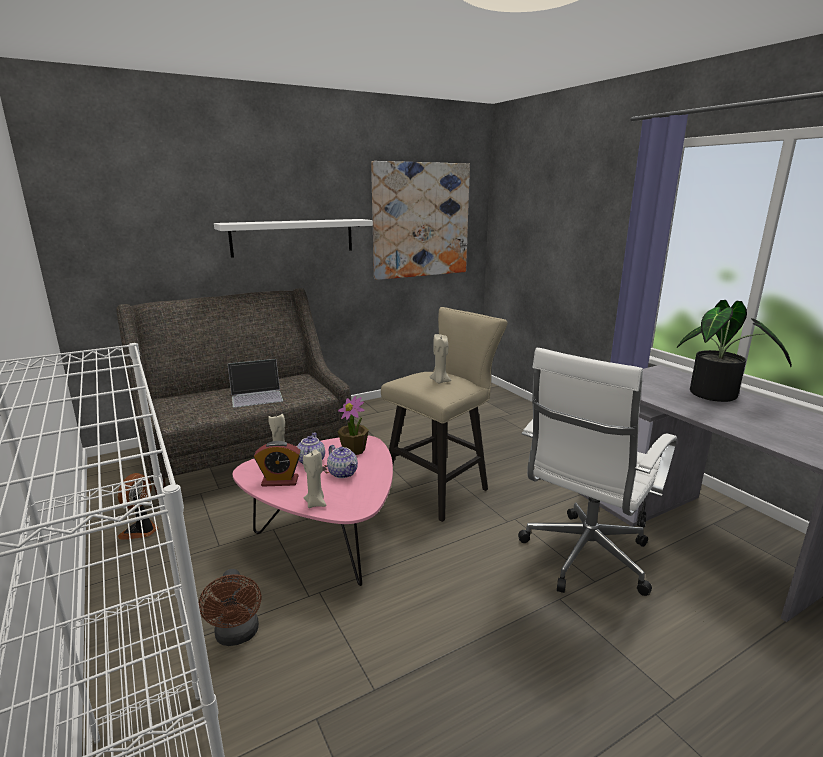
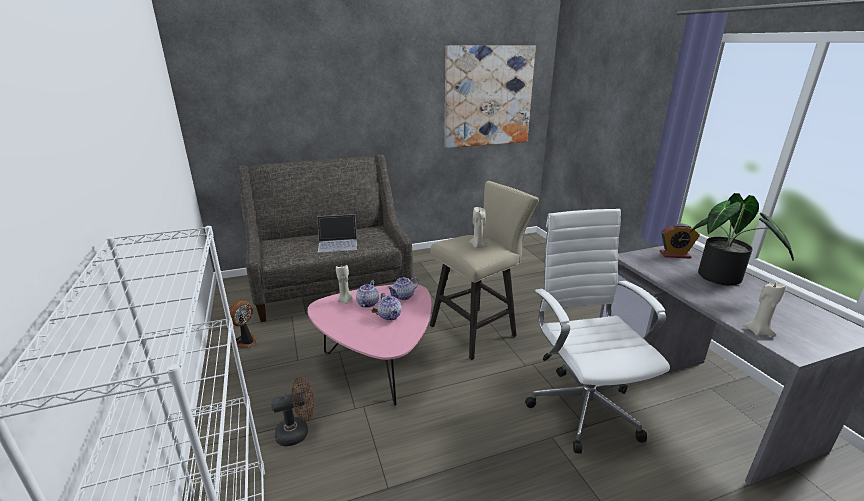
camera: 10 degrees right, 5 degrees up
(237, 636) = (298, 432): brown fan -> brown fan turned 105 degrees counterclockwise
(280, 481) = (340, 318): alarm clock -> alarm clock (675, 255)
(293, 237) = (376, 112): white shelf -> none
(316, 503) = (363, 339): beige candle -> beige candle (758, 331)
(354, 450) = (403, 297): potted plant -> teapot
(583, 559) = (582, 406): white office chair -> white office chair turned 120 degrees clockwise

